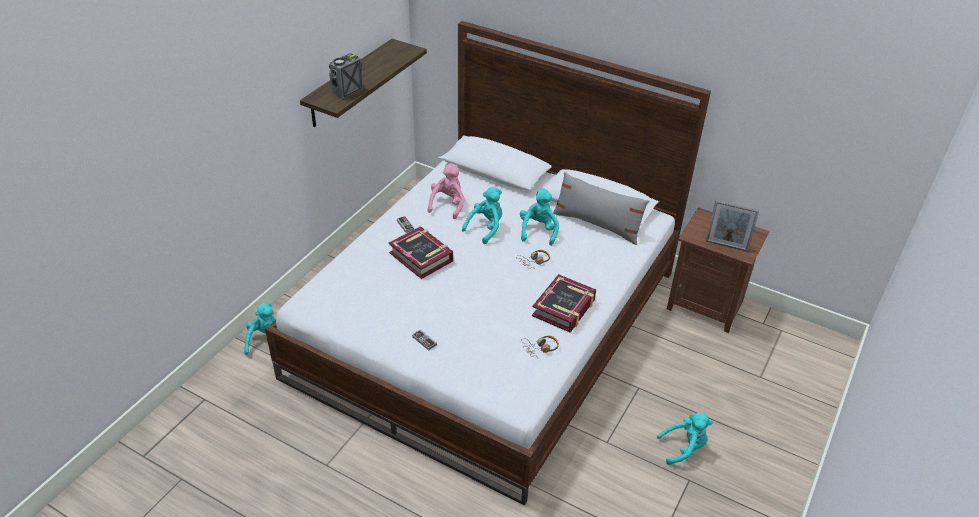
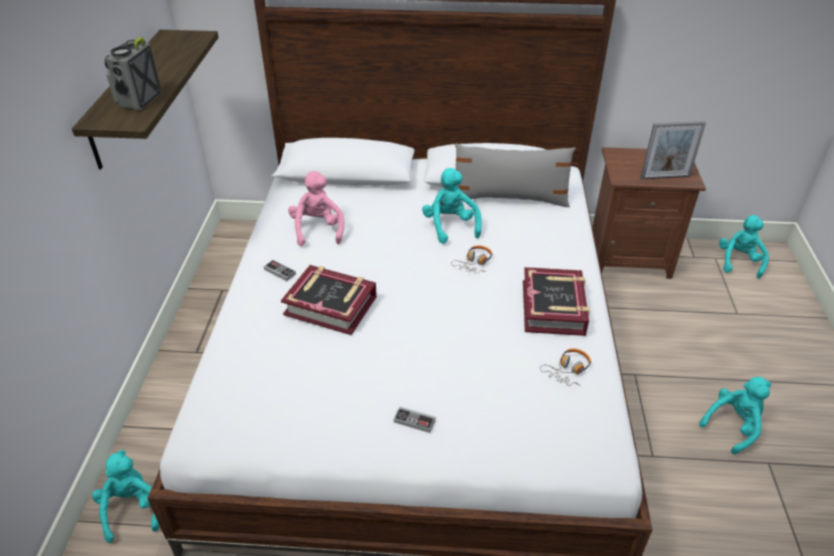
camera: 25 degrees left, 0 degrees up
(486, 228) = (386, 242): turquoise plush toy -> turquoise plush toy (739, 262)

